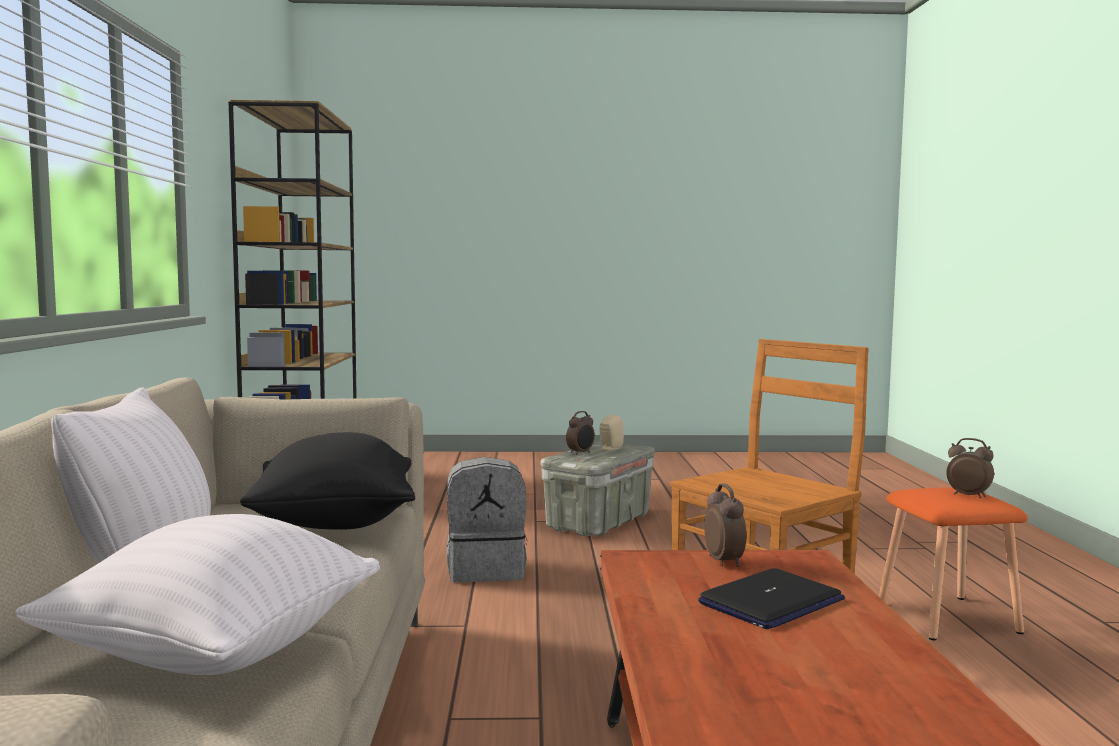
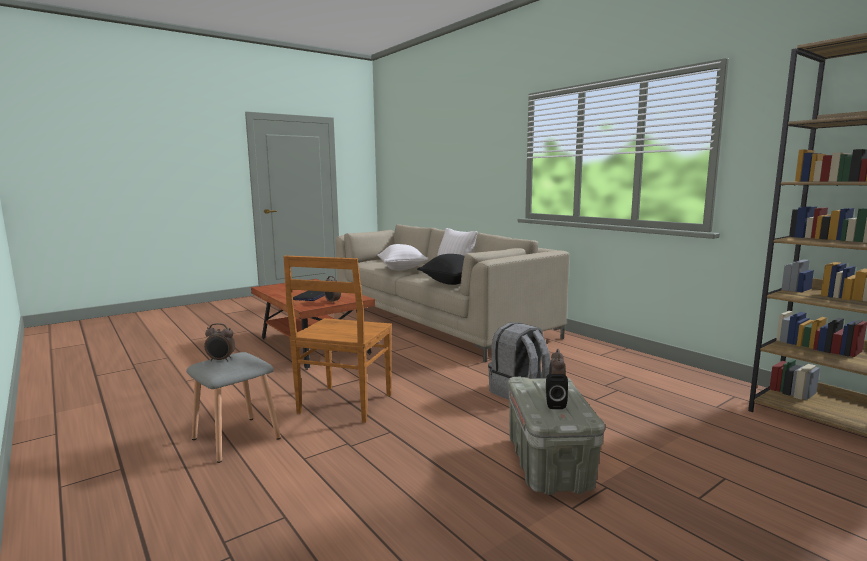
camera: 145 degrees right, 5 degrees up
(609, 448) = (554, 404): beige speaker -> black speaker
(945, 617) = (237, 439): orange stool -> grey stool

